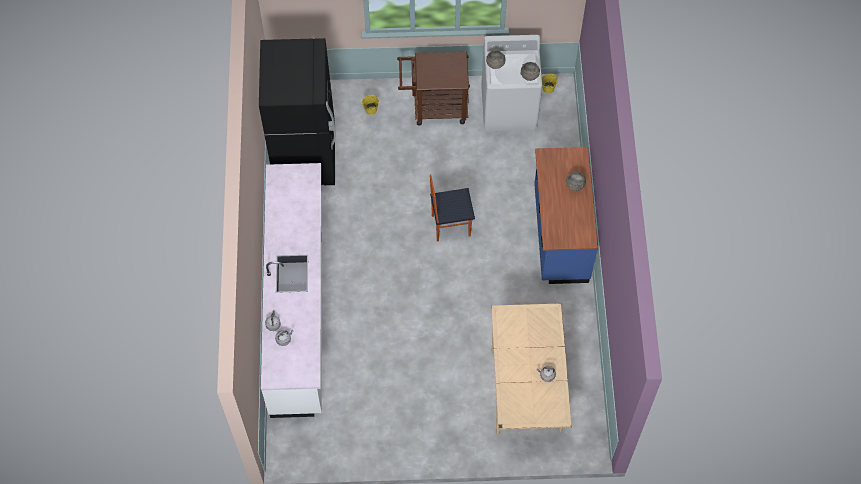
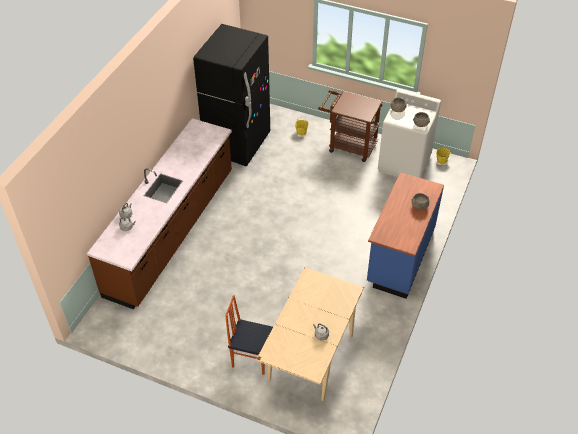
camera: 25 degrees right, 15 degrees down
(298, 306) = (172, 232): white counter -> brown counter
(450, 225) = (316, 221): chair -> chair (252, 358)

